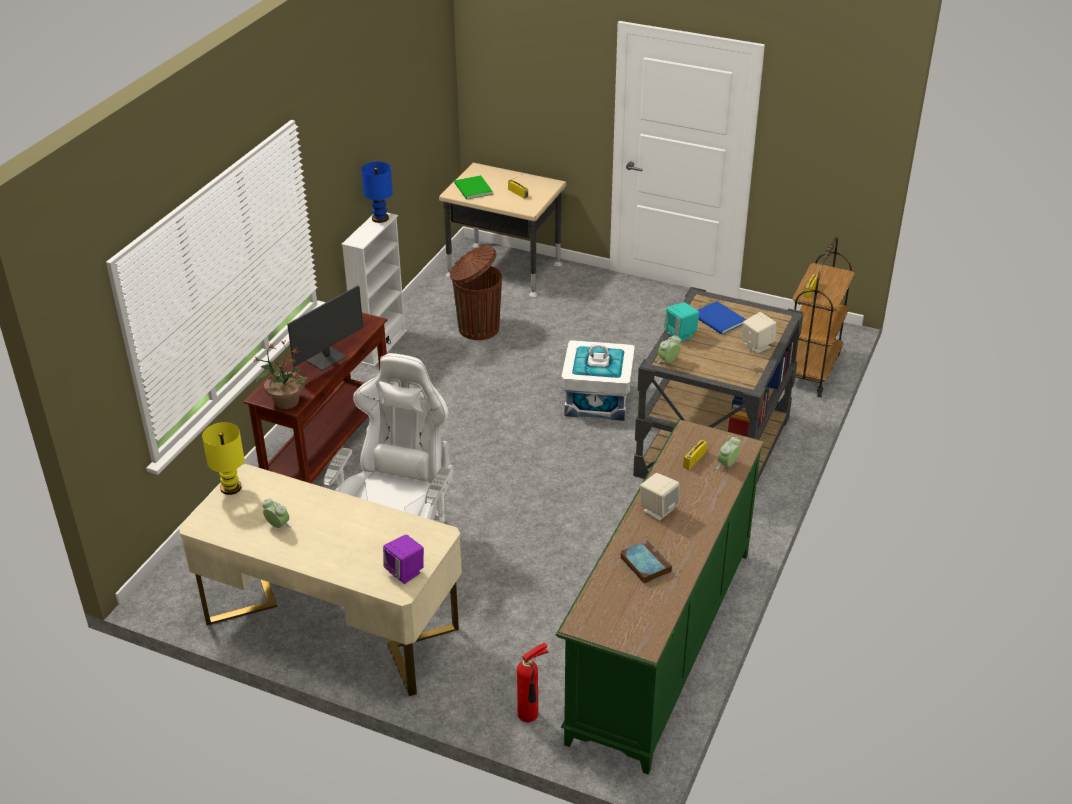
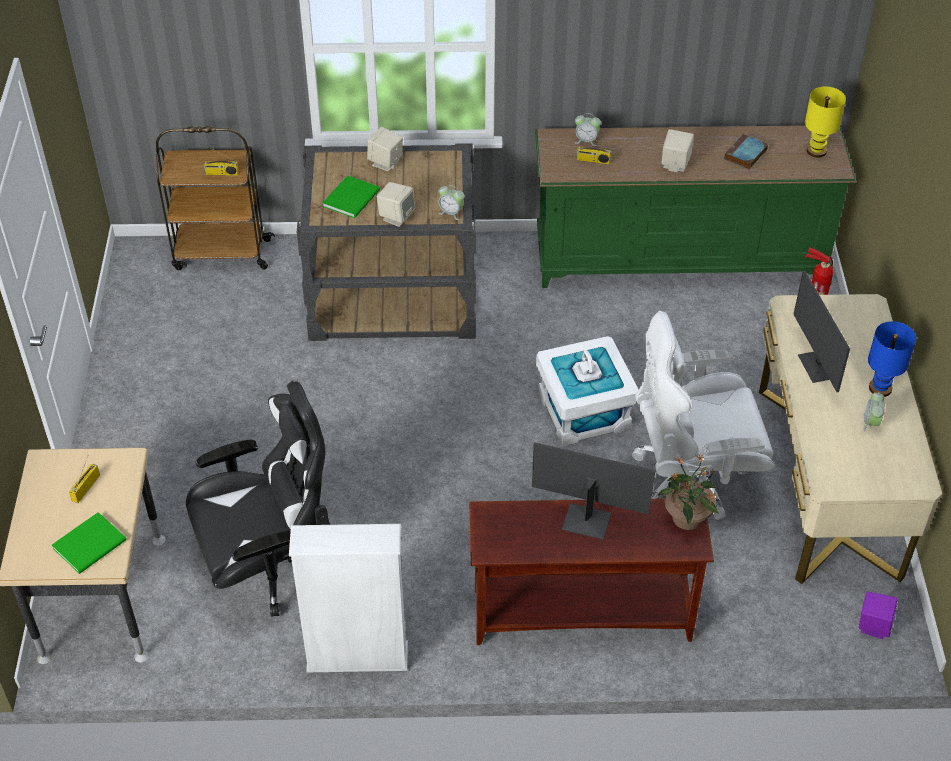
camera: 115 degrees left, 10 degrees up
(230, 487) = (853, 488): yellow table lamp -> yellow table lamp (816, 151)
(359, 522) = (818, 366): none -> monitor
(380, 218) = (312, 538): blue table lamp -> blue table lamp (880, 388)
(405, 572) = (849, 310): purple speaker -> purple speaker (873, 625)
(477, 328) = (268, 568): brown trash can -> black office chair
(597, 400) = (362, 403): white storage box -> white storage box (583, 411)
(680, 334) = (396, 216): turquoise speaker -> beige speaker
(718, 320) = (353, 198): blue book -> green book

